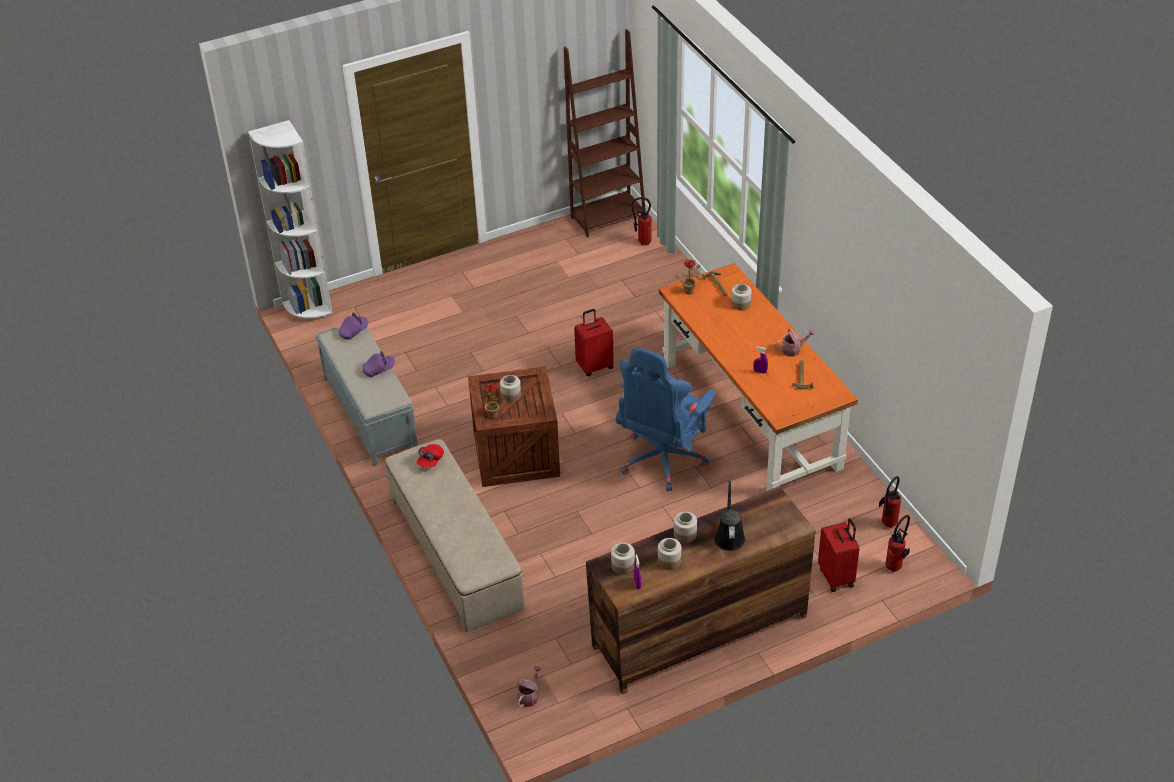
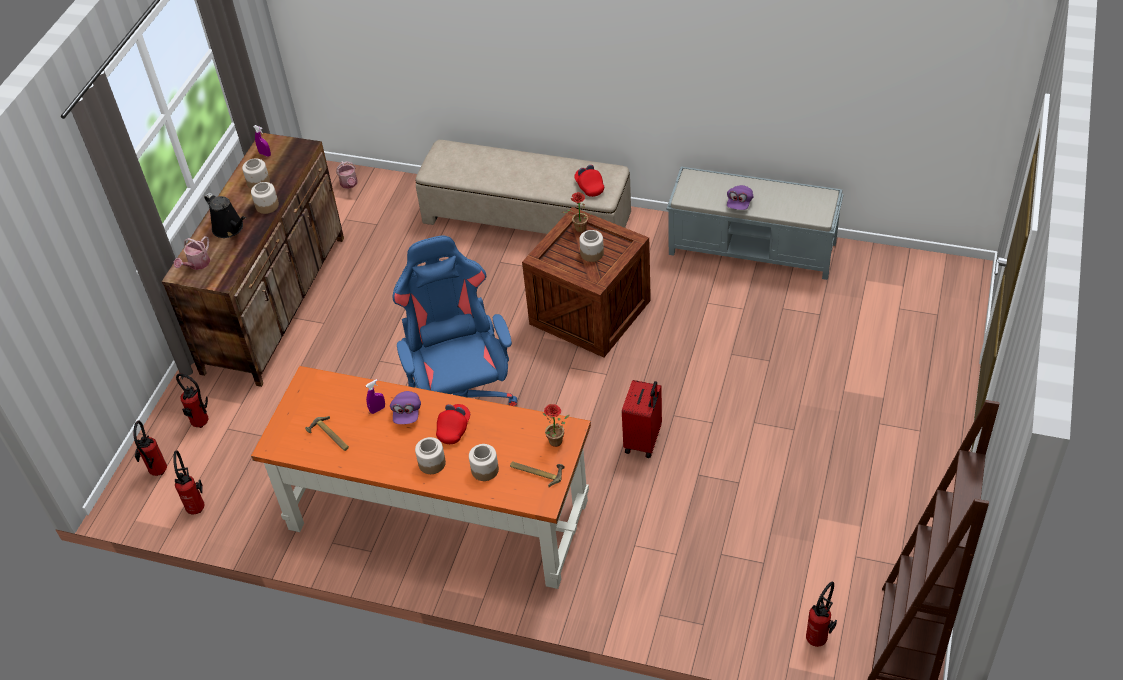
camera: 135 degrees right, 5 degrees up
(309, 311) = (962, 279): white bookcase -> none
(354, 331) = (816, 213): purple cap -> purple cap (407, 413)
(623, 565) = (289, 156): jar -> jar (431, 463)
(731, 333) = (454, 429): none -> red cap
(793, 350) = (370, 459): watering can -> watering can (197, 264)
(837, 577) = (202, 424): red suitcase -> fire extinguisher

